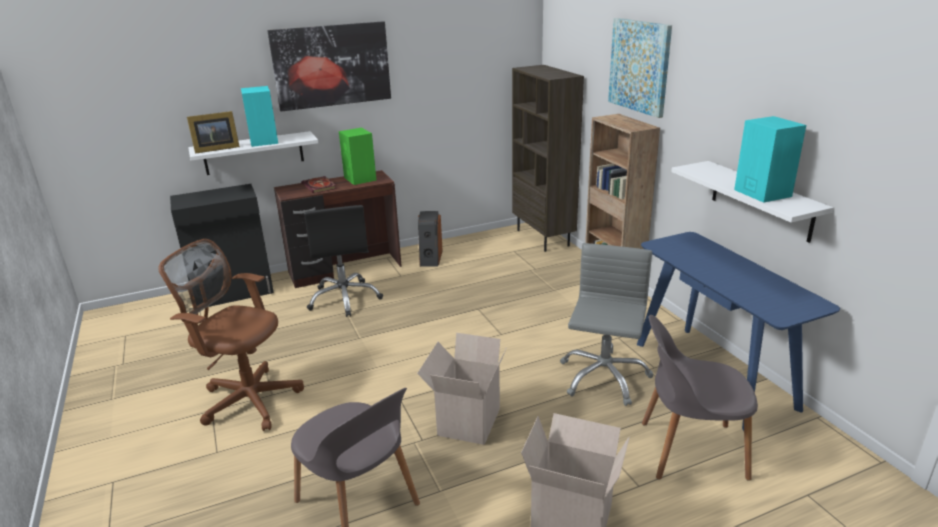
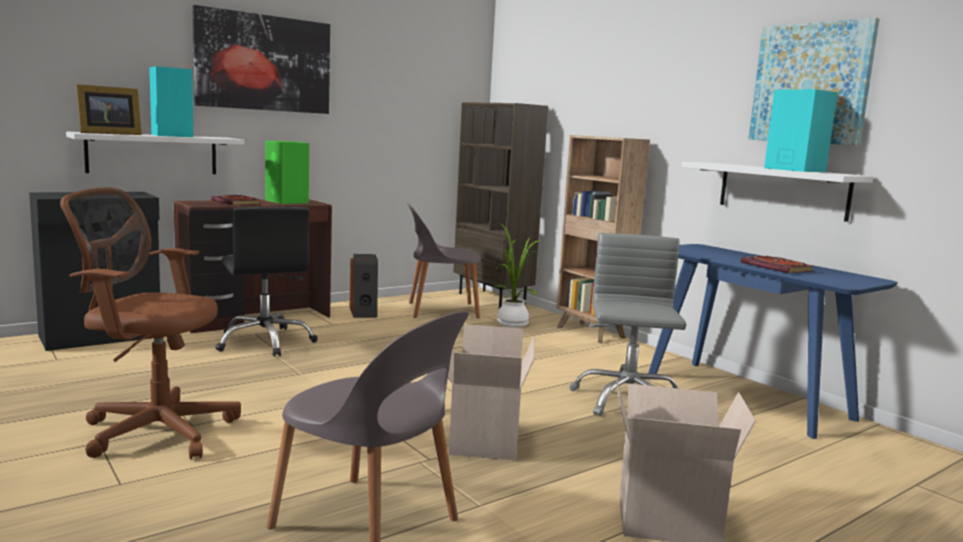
camera: 15 degrees left, 15 degrees down
(547, 272) = (511, 323): none -> potted plant
(639, 66) = (621, 81): picture -> picture (811, 83)
(689, 450) = (763, 455): grey chair -> grey chair (440, 310)
(736, 283) = (778, 268): none -> book

